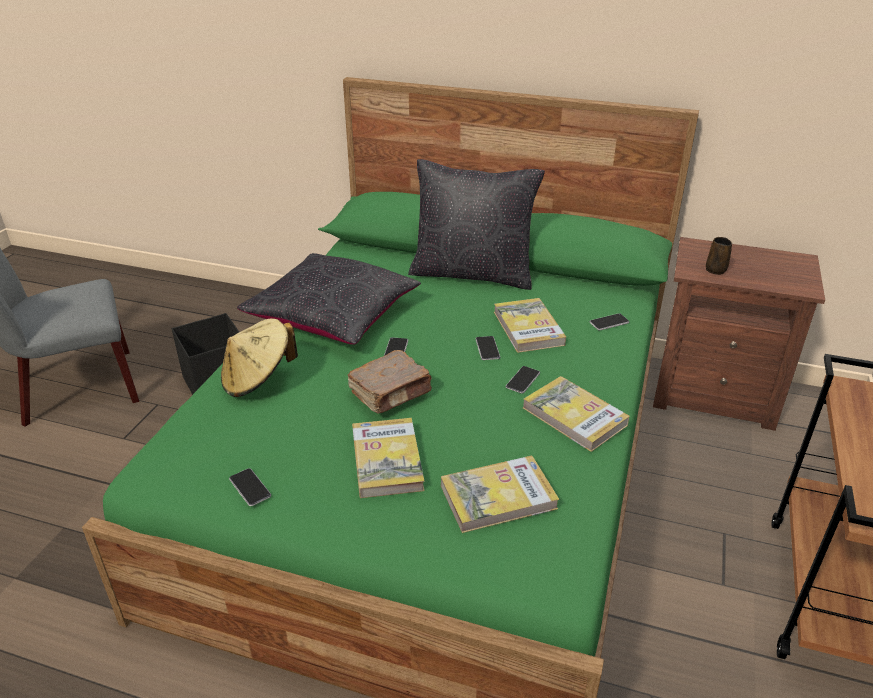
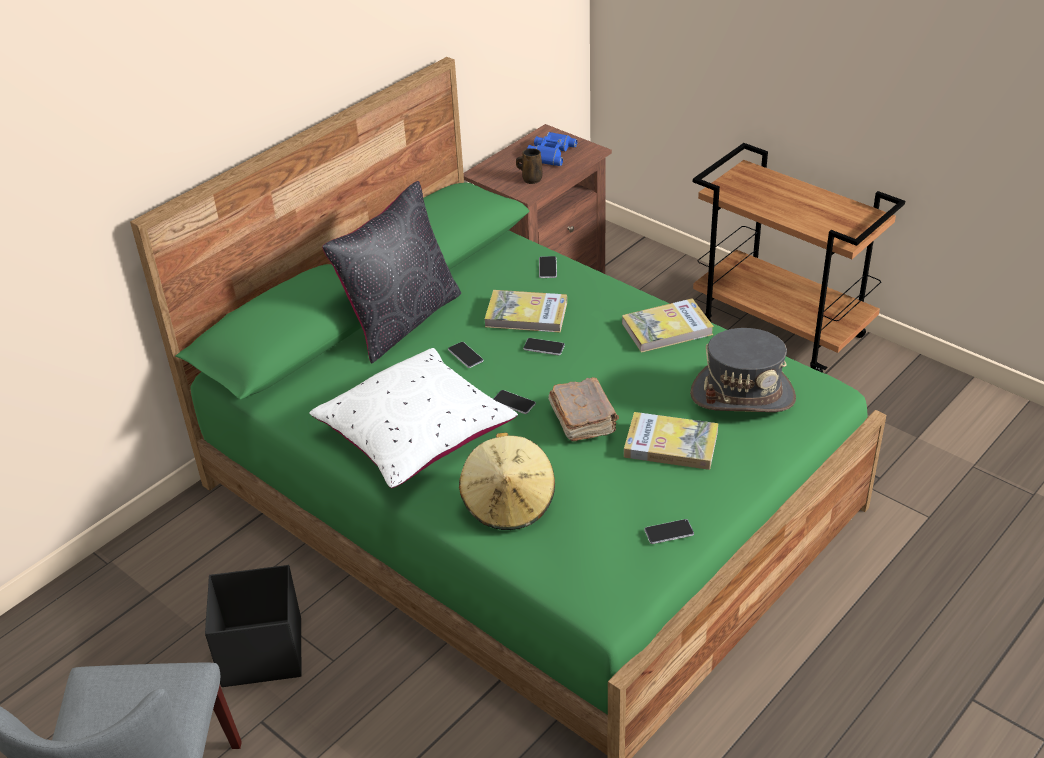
camera: 65 degrees left, 5 degrees up
(333, 315) = (415, 434): black pillow -> white pillow
(498, 497) = (743, 395): book -> grey hat
(522, 380) = (603, 341): phone -> phone (465, 355)
(771, 269) = (550, 153): none -> blue binoculars

